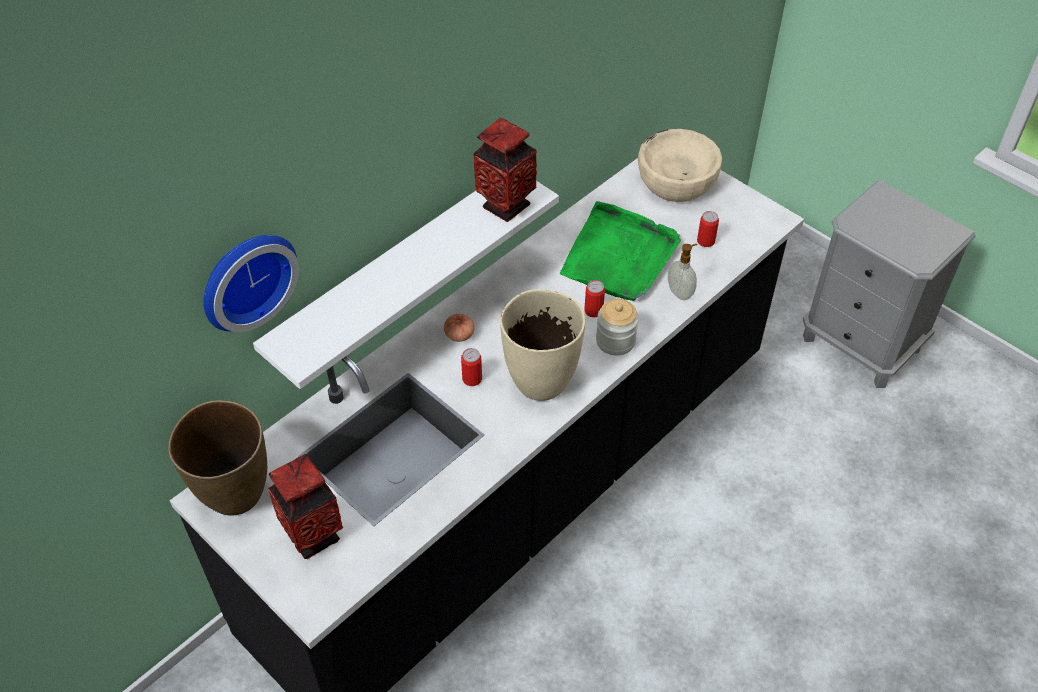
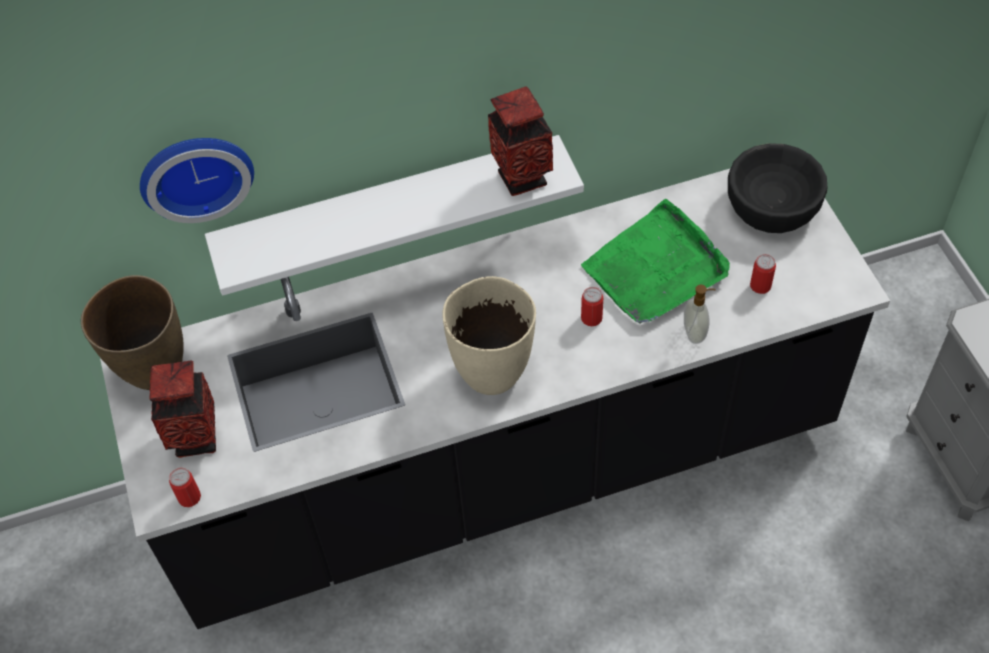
camera: 30 degrees right, 5 degrees up
(459, 334) = (443, 292): tomato -> none
(472, 379) = (428, 343): can -> can (189, 497)
(615, 341) = (593, 359): jar -> none
(676, 182) = (772, 206): beige bowl -> black bowl

